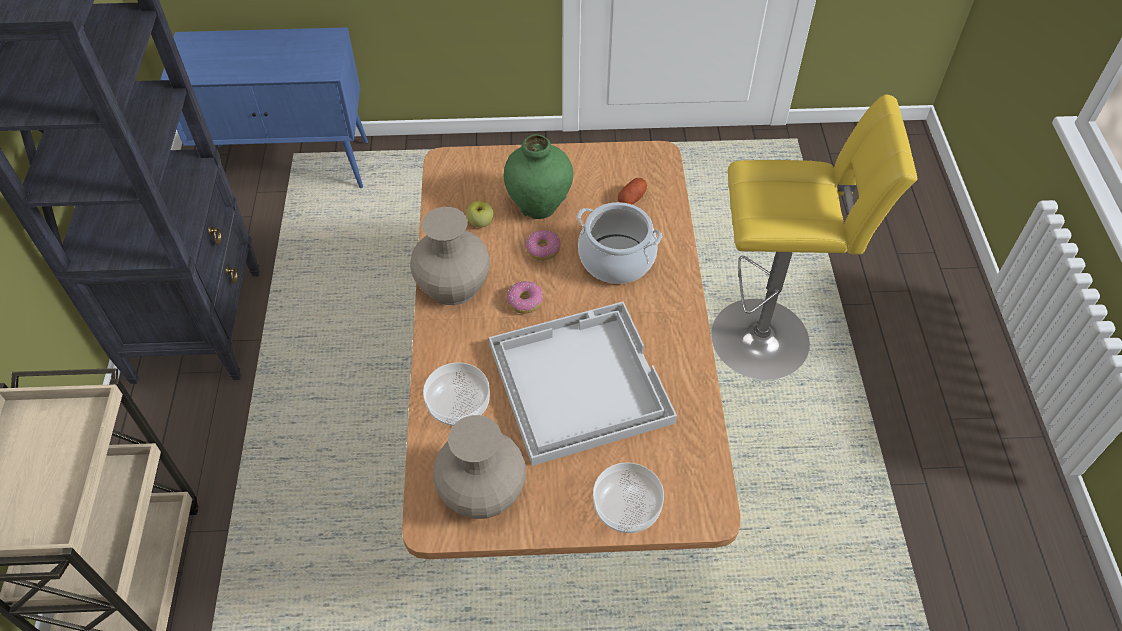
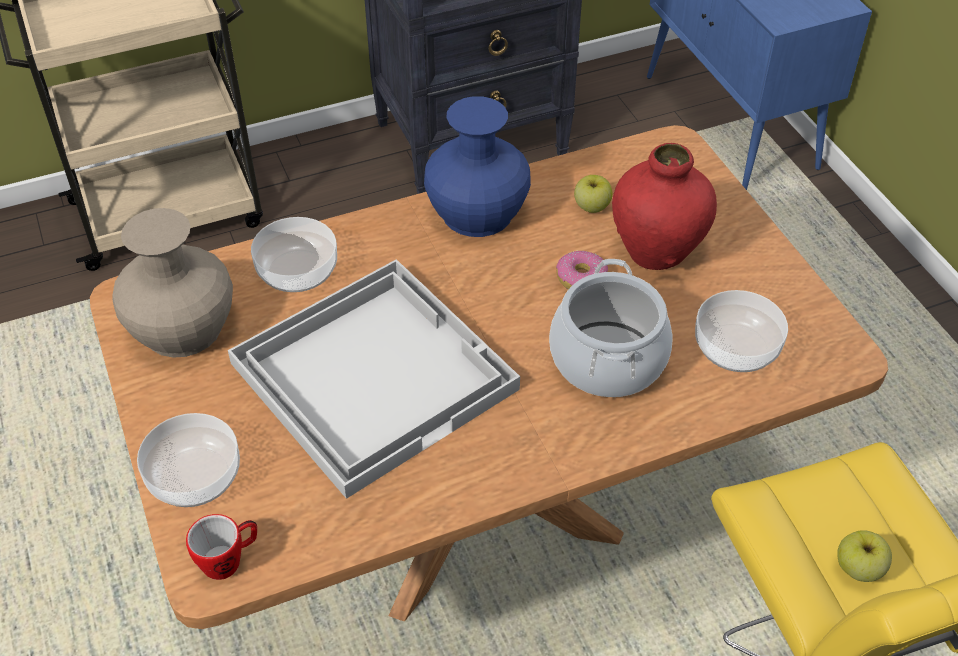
camera: 70 degrees right, 5 degrees down
(453, 284) = (477, 212): beige vase -> blue vase
(525, 301) = (483, 285): donut -> none
(539, 206) = (656, 253): green vase -> red vase
(631, 198) = (735, 347): potato -> bowl
(702, 499) = (229, 560): none -> mug
(809, 203) = (858, 569): none -> apple

